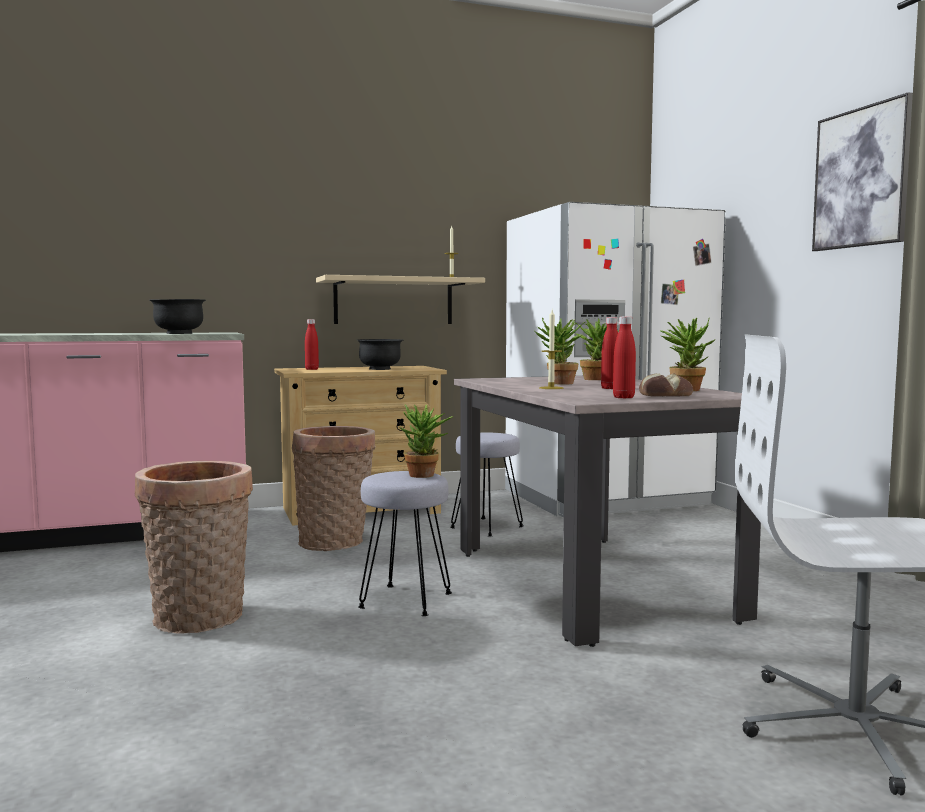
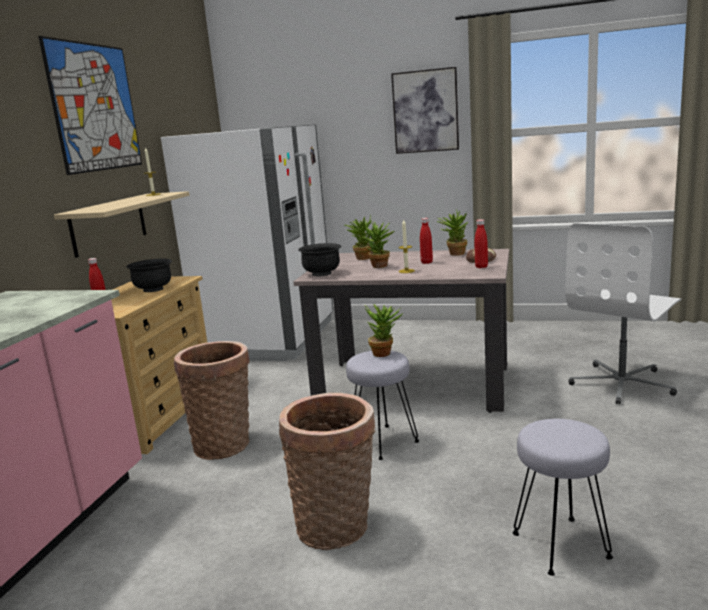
camera: 55 degrees left, 10 degrees up
(179, 333) = (55, 307): black bowl -> black bowl (322, 274)
(405, 182) = (95, 107): none -> picture
(487, 527) = (273, 385): grey stool -> grey stool (560, 544)

